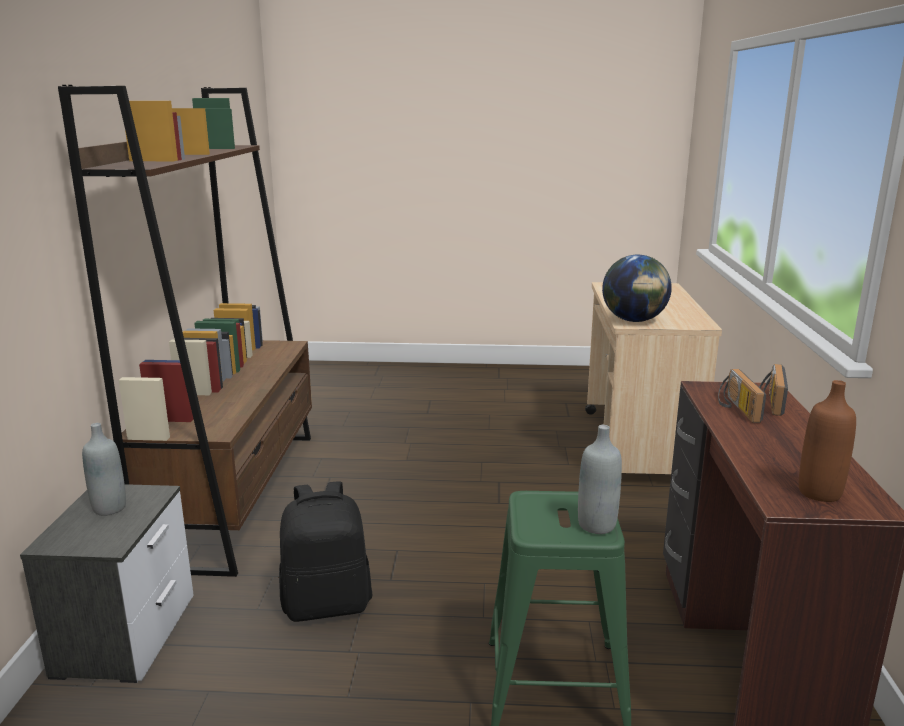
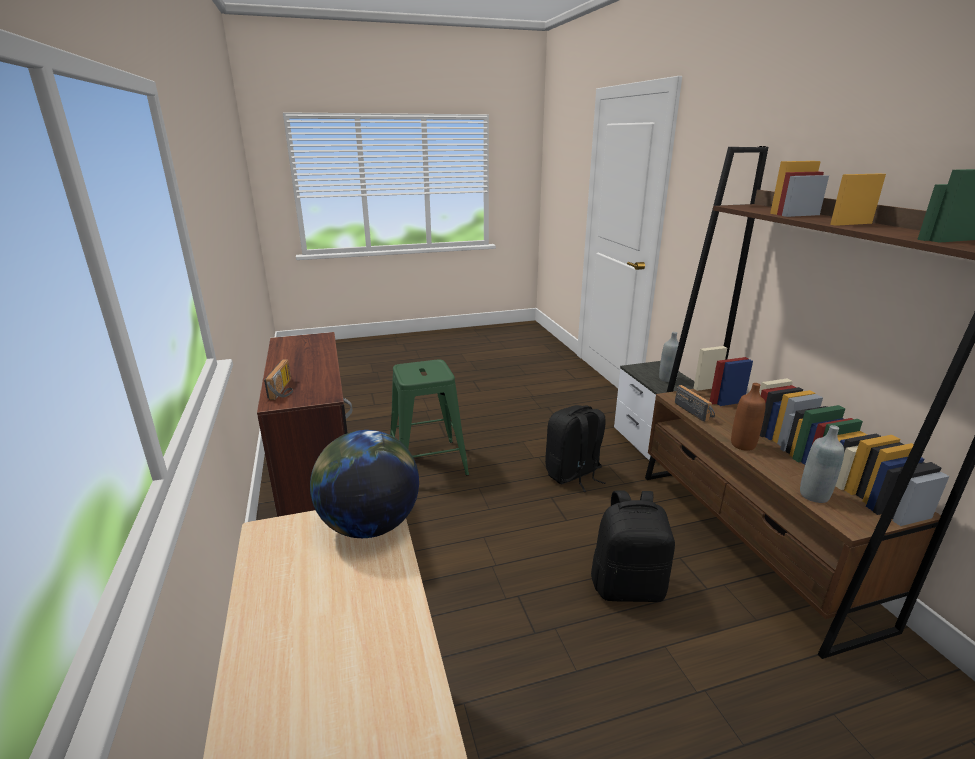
camera: 160 degrees right, 5 degrees up
(394, 490) = (628, 586): none -> black backpack
(597, 525) = (406, 369): grey bottle -> grey bottle (814, 495)
(735, 408) = (313, 380): radio -> radio (695, 411)
(819, 493) = (302, 341): brown bottle -> brown bottle (742, 445)

